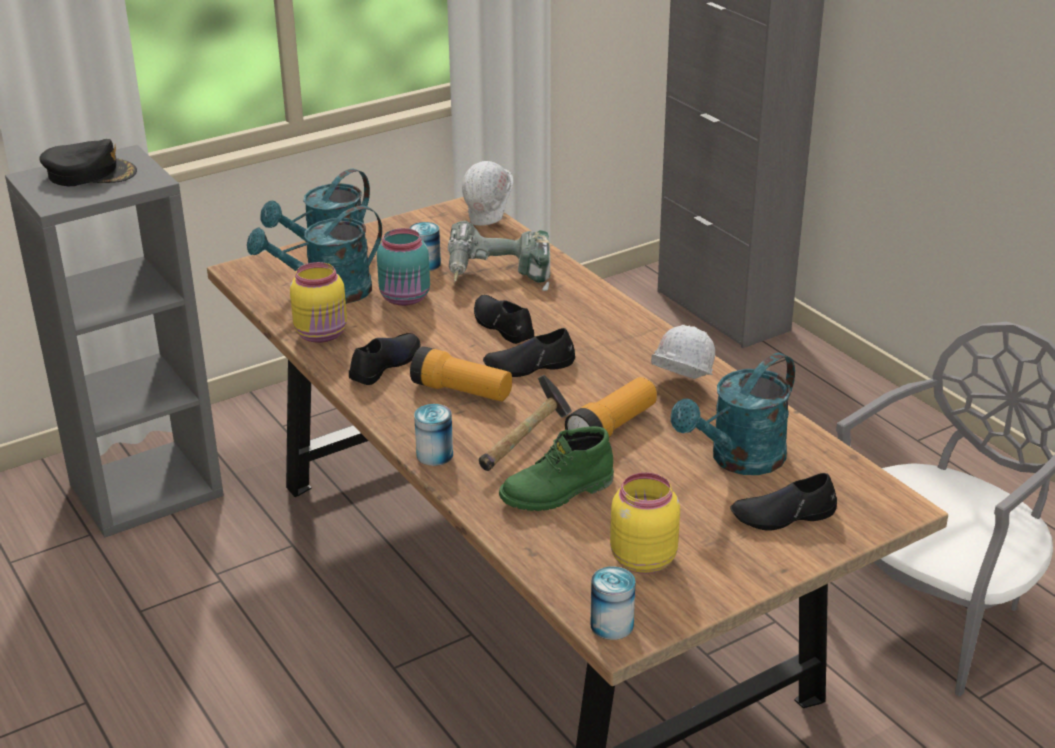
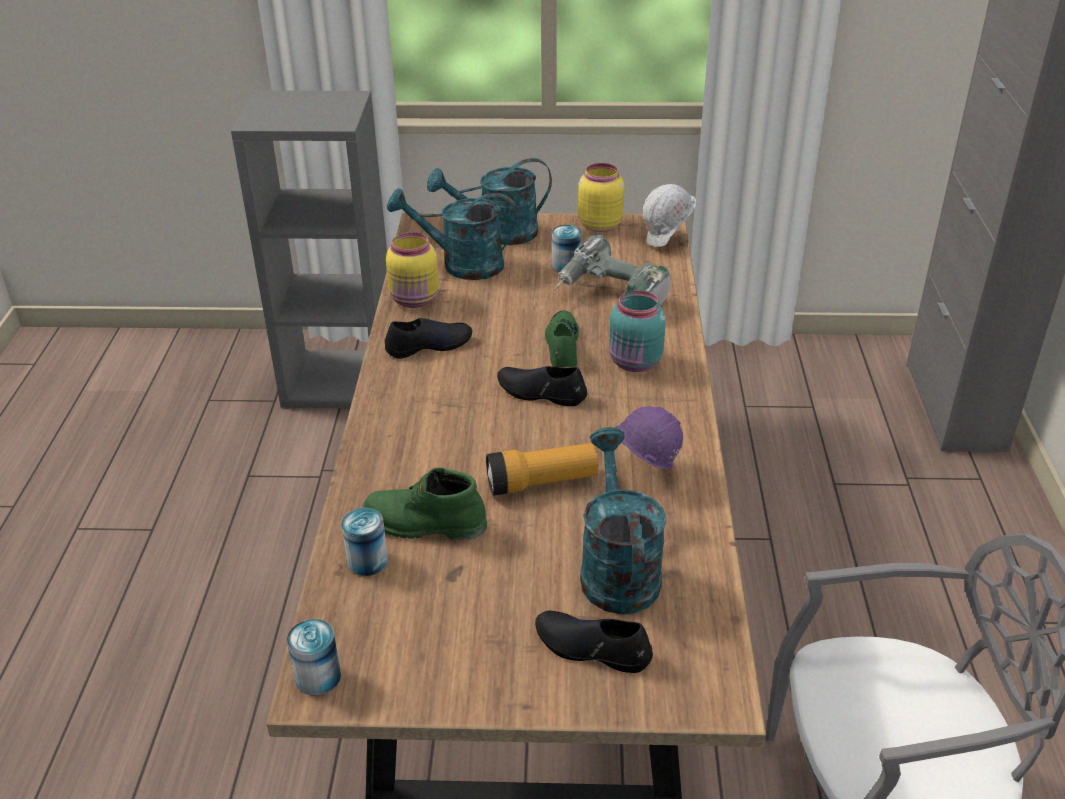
camera: 35 degrees right, 5 degrees up
(90, 173) = (307, 105): black cap -> none
(406, 298) = (514, 291): turquoise jar -> turquoise jar (635, 363)
(434, 455) = (372, 443): can -> can (367, 561)
(462, 391) = (459, 394): flashlight -> none
(502, 326) = (562, 346): black shoe -> green shoe
(525, 441) = (455, 463): hammer -> none
(641, 559) = (416, 625): yellow jar -> yellow jar (599, 224)
(679, 390) = (644, 471): white hard hat -> purple hard hat
(738, 460) = (616, 569): turquoise watering can -> turquoise watering can turned 90 degrees clockwise

